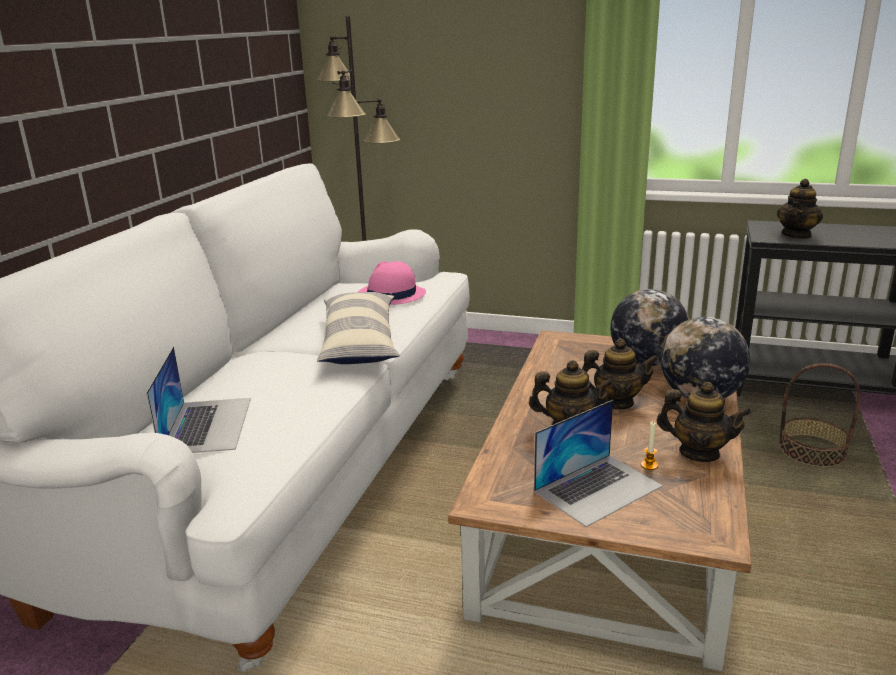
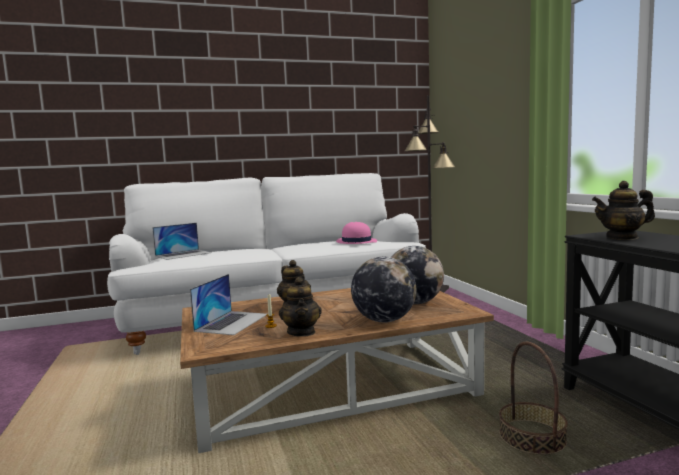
camera: 55 degrees right, 15 degrees down
(360, 343) = (291, 251): pillow -> none
(598, 488) = (232, 322): laptop -> laptop turned 90 degrees counterclockwise
(616, 402) = (341, 308): teapot -> none

